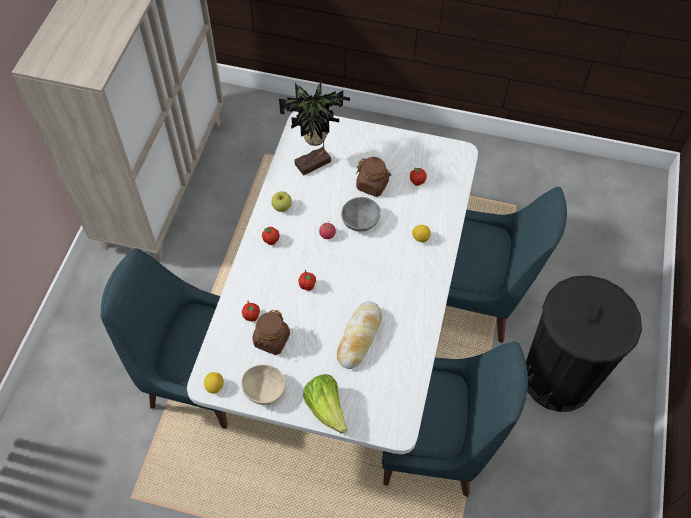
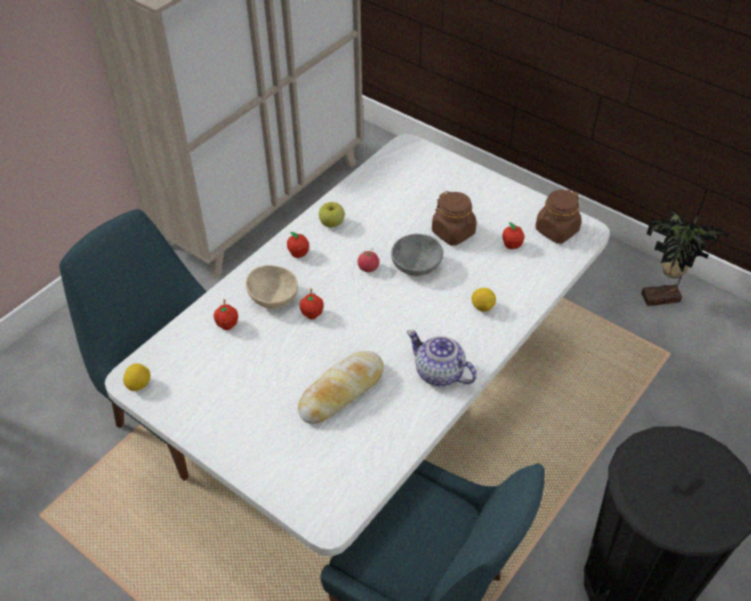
camera: 25 degrees right, 10 degrees down
(264, 389) = (193, 409): beige bowl -> beige bowl (274, 297)
(271, 340) = (235, 358): brown jar -> brown jar (556, 230)
(315, 164) = (396, 192): potted plant -> potted plant (662, 300)
(326, 408) = (253, 458): lettuce -> none
(416, 299) = (439, 373): none -> teapot
(476, 299) = (566, 446): blue chair -> none

